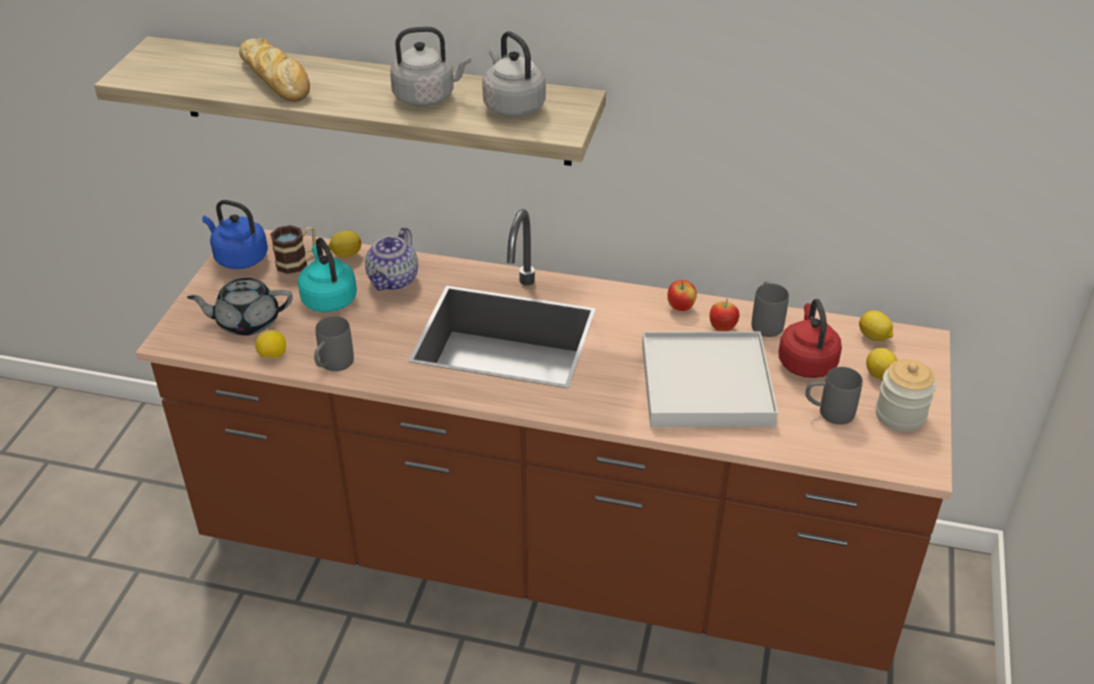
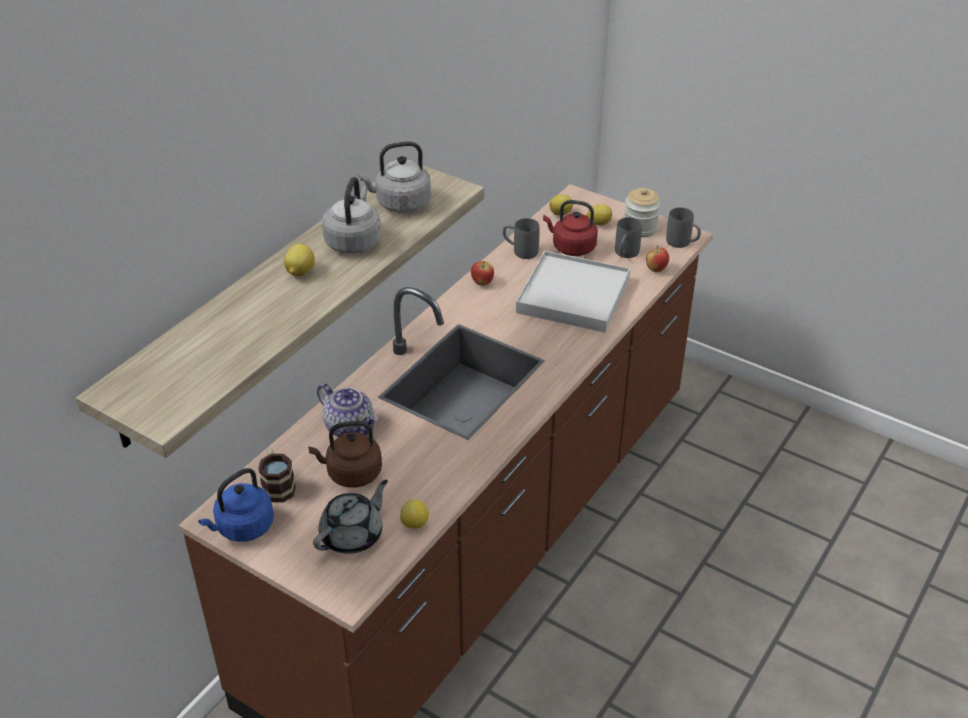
camera: 70 degrees left, 0 degrees up
(247, 322) = (353, 535): grey teapot -> grey teapot turned 150 degrees counterclockwise
(276, 79) = (253, 319): bread -> none
(328, 298) = (351, 473): turquoise kettle -> brown kettle
(332, 365) = (449, 486): grey mug -> grey mug (683, 243)
(346, 254) = (290, 451): lemon -> lemon (300, 272)
(722, 328) = (517, 271): apple -> apple (656, 269)

